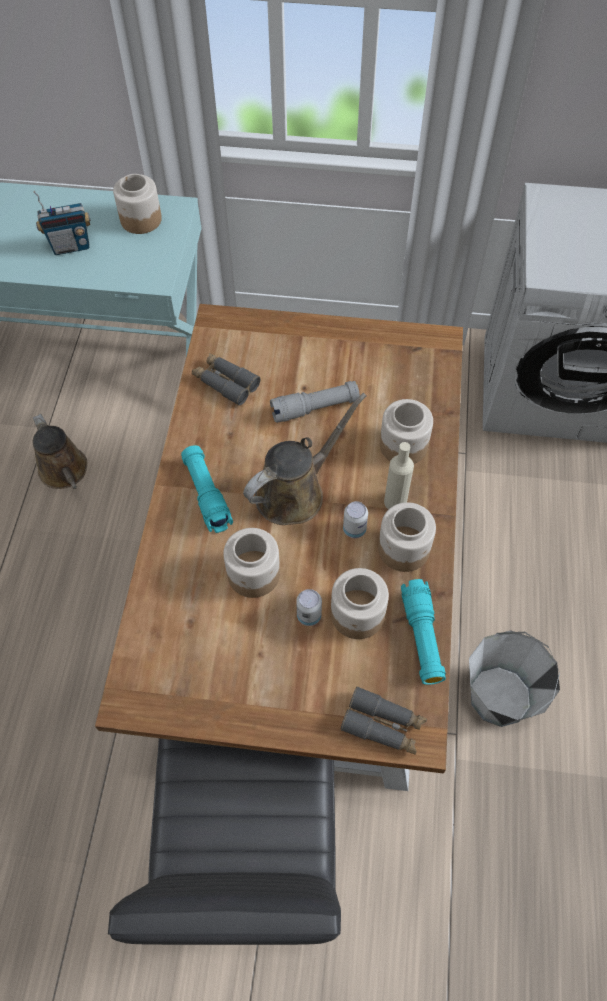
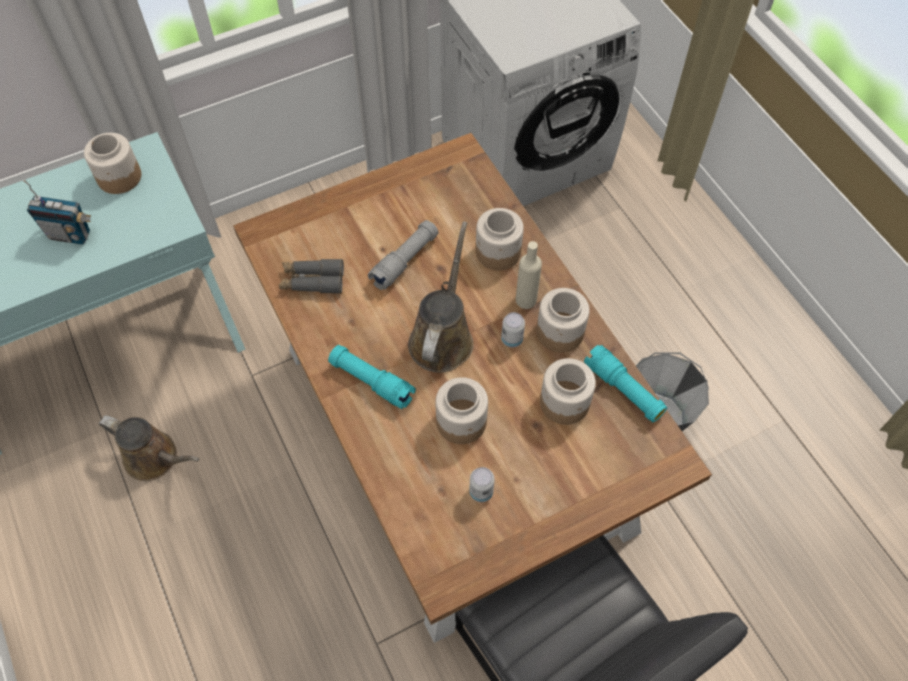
camera: 35 degrees left, 0 degrees up
(71, 246) = (70, 235): radio -> radio turned 60 degrees clockwise
(309, 616) = (529, 426): can -> can (481, 492)
(383, 725) = (646, 471): grey binoculars -> none

